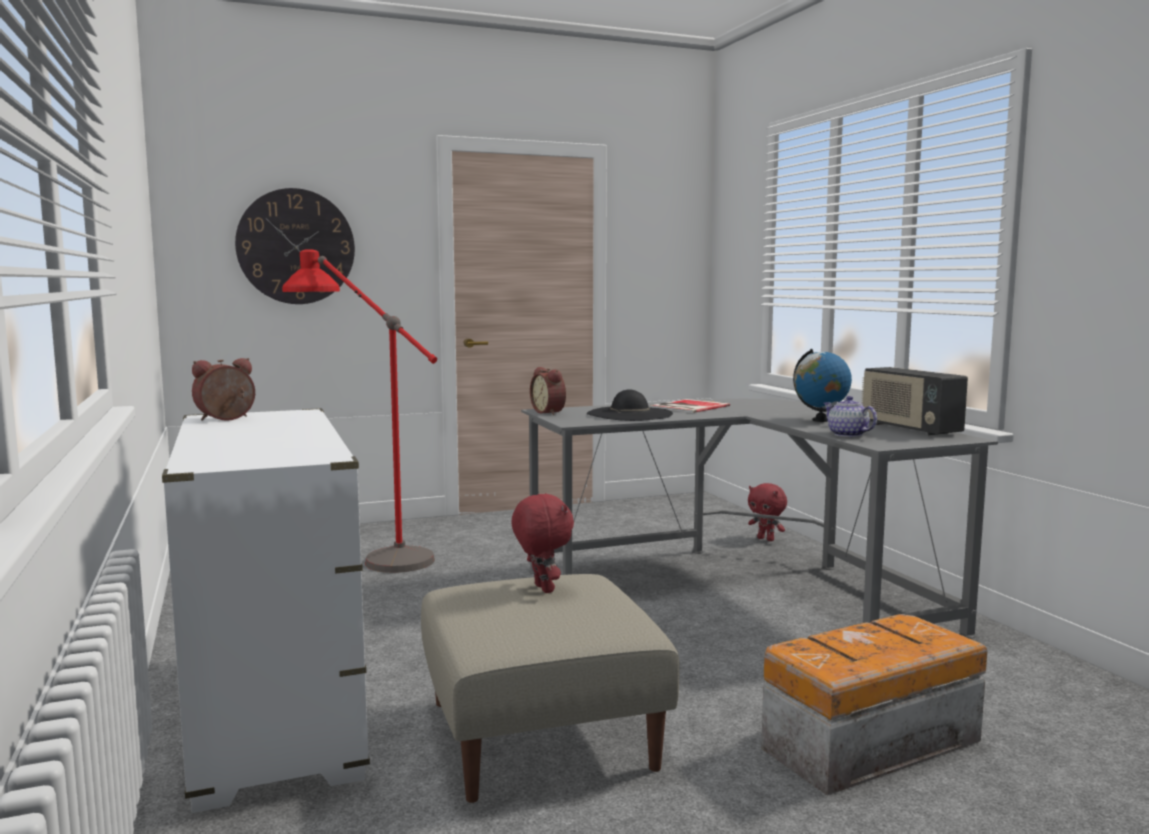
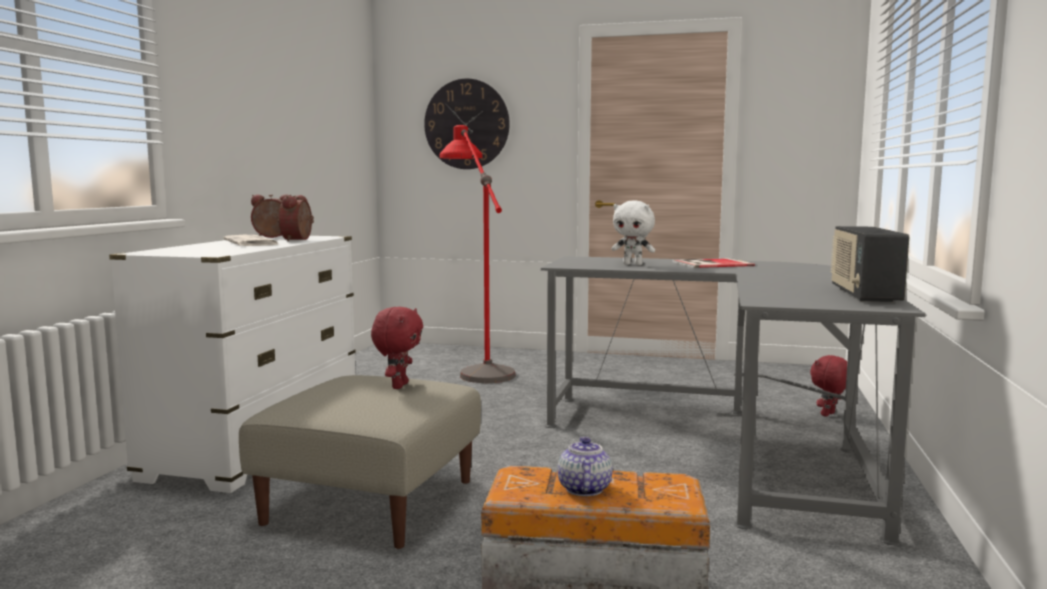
camera: 35 degrees right, 0 degrees up
(256, 431) = (252, 242): none -> newspaper
(550, 412) = (575, 259): alarm clock -> alarm clock (299, 239)
(629, 414) = (633, 264): black hat -> white plush toy
(766, 539) = (829, 415): red plush toy -> red plush toy turned 60 degrees clockwise
(820, 420) = (795, 281): globe -> none
(847, 435) = (767, 293): teapot -> teapot (583, 489)

